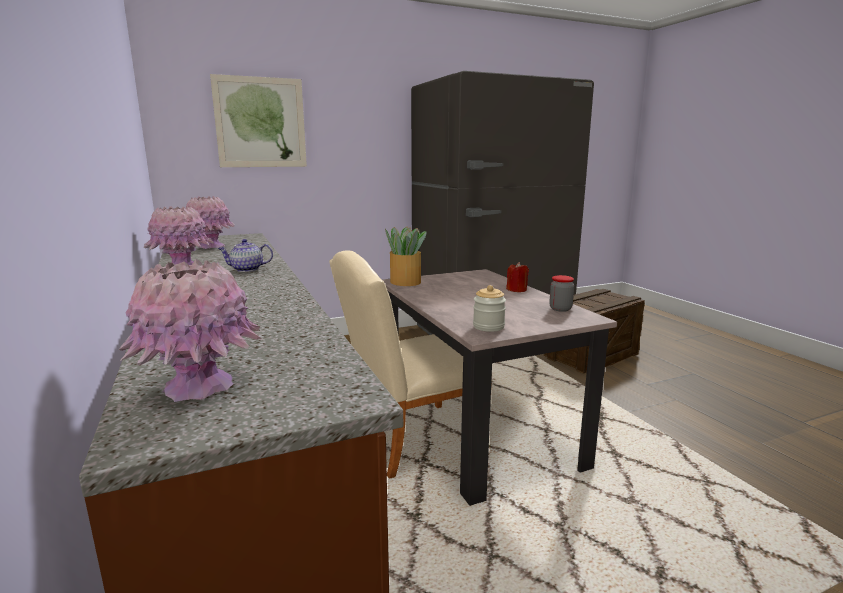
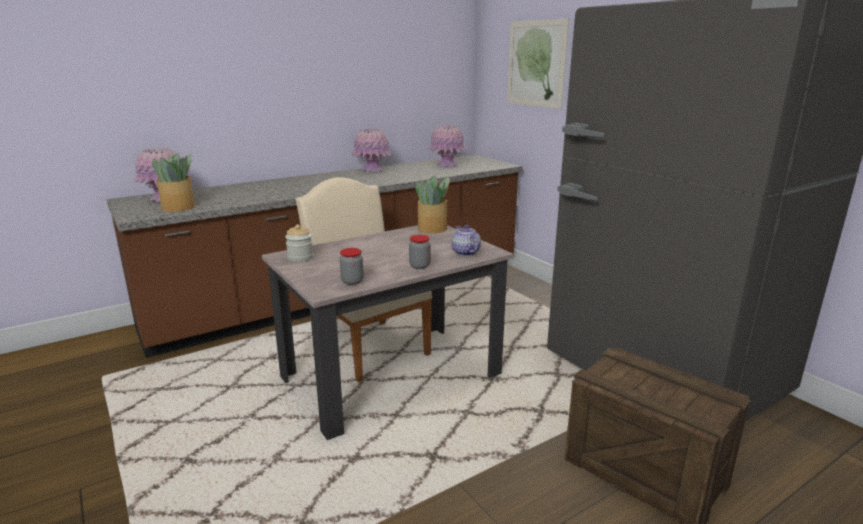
camera: 80 degrees right, 5 degrees up
(247, 269) = (371, 179): teapot -> teapot (465, 252)
(307, 363) = (179, 207): none -> potted plant
(517, 290) = (419, 266): red candle -> jar

